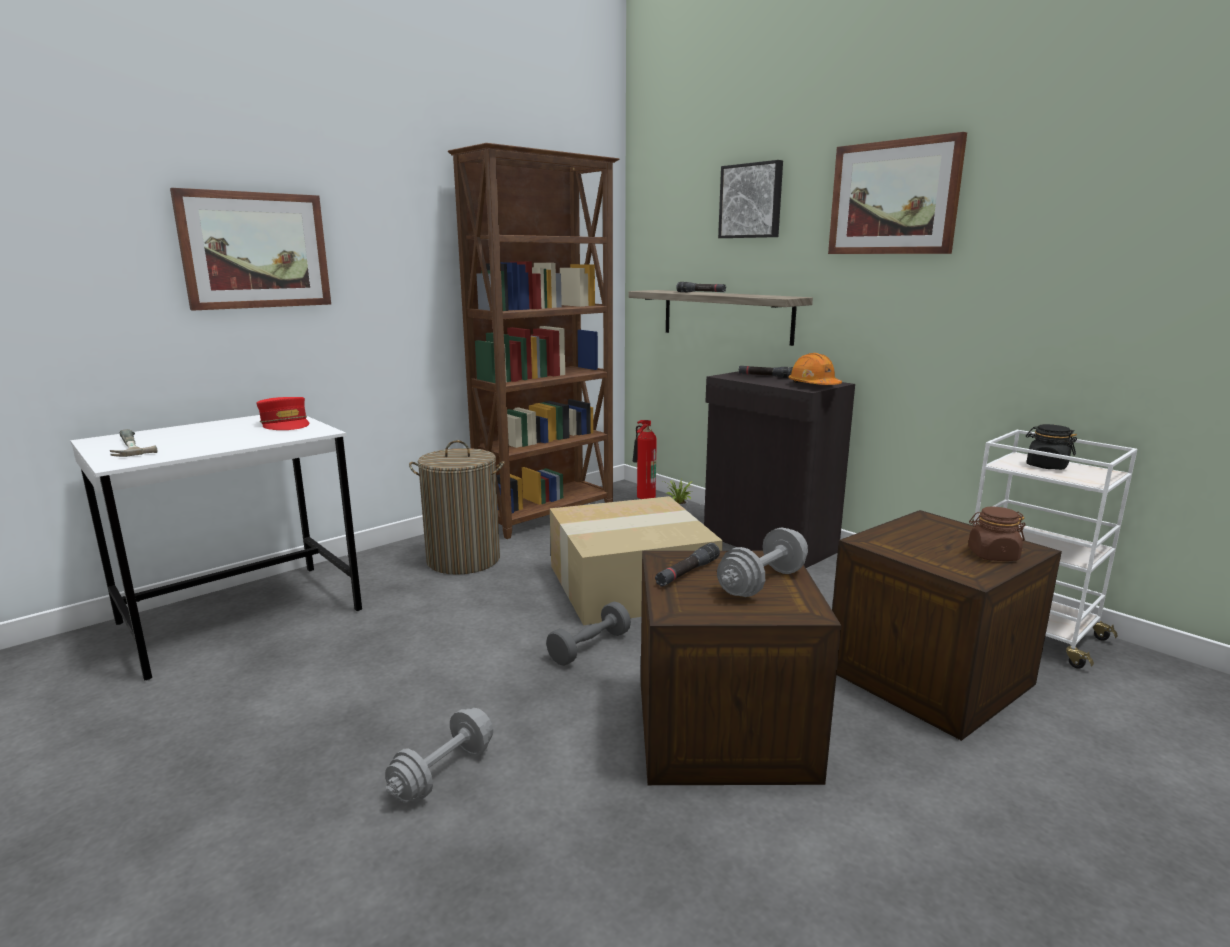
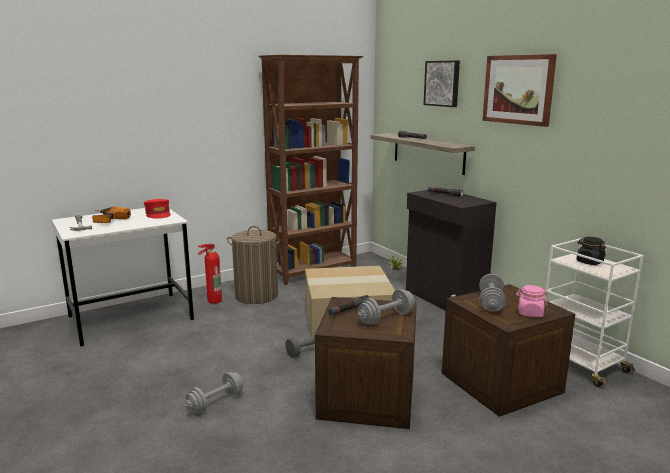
camera: 10 degrees right, 0 degrees up
(186, 437) = (107, 220): none -> power drill
(255, 250) = (148, 118): picture -> none
(643, 497) = (378, 264): fire extinguisher -> fire extinguisher (212, 301)
(813, 385) = (467, 202): orange hard hat -> none
(917, 543) = (491, 303): none -> grey dumbbell
(992, 555) = (530, 313): brown jar -> pink jar

